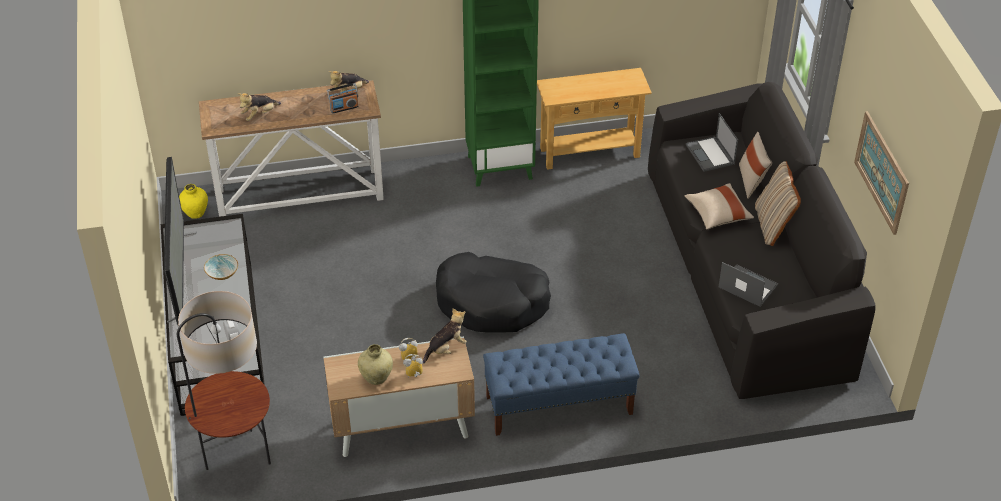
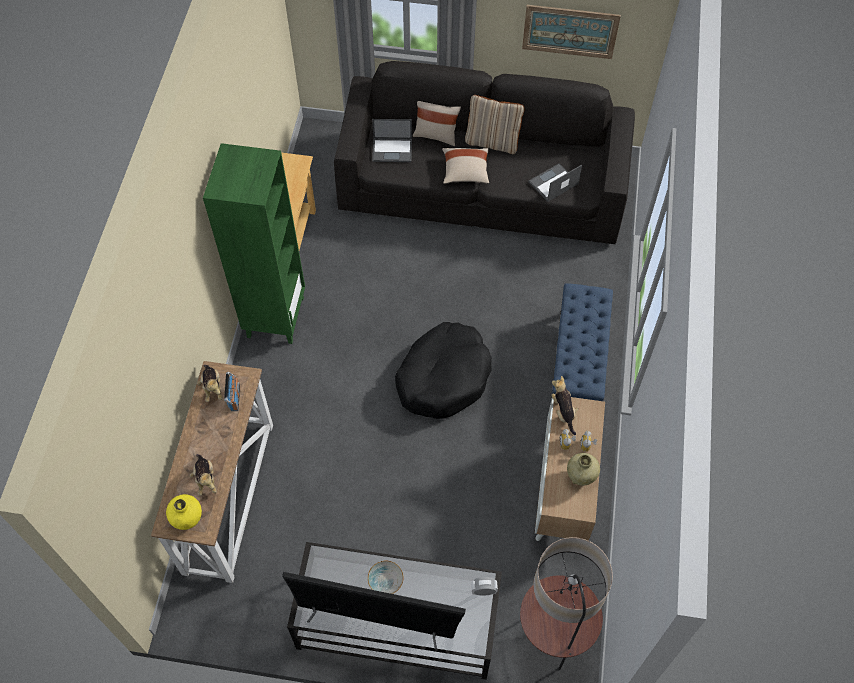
camera: 70 degrees left, 15 degrees up
(195, 213) = (209, 605): yellow vase -> yellow vase (188, 520)

